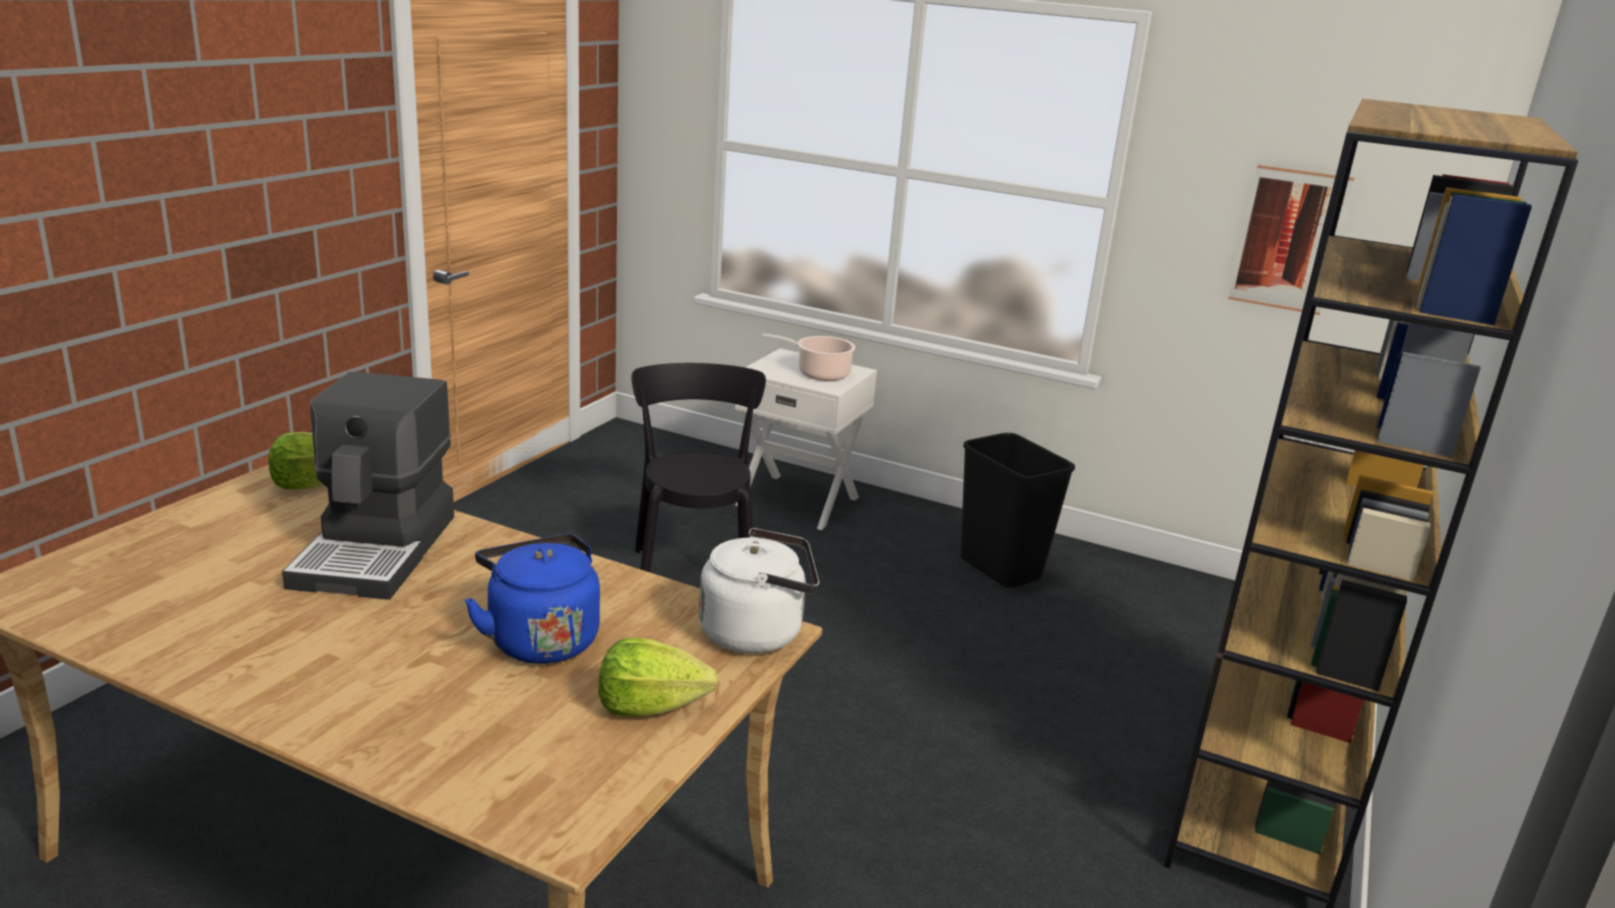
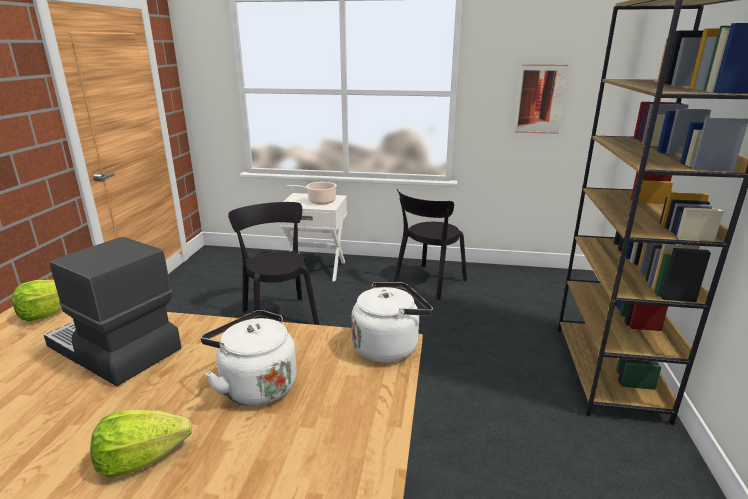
camera: 15 degrees left, 0 degrees up
(378, 550) = (113, 349): coffee machine -> coffee machine turned 135 degrees clockwise
(540, 639) = (255, 385): blue kettle -> white kettle
(650, 706) = (354, 415): lettuce -> lettuce (142, 459)
(998, 569) = (428, 283): black trash can -> black chair

